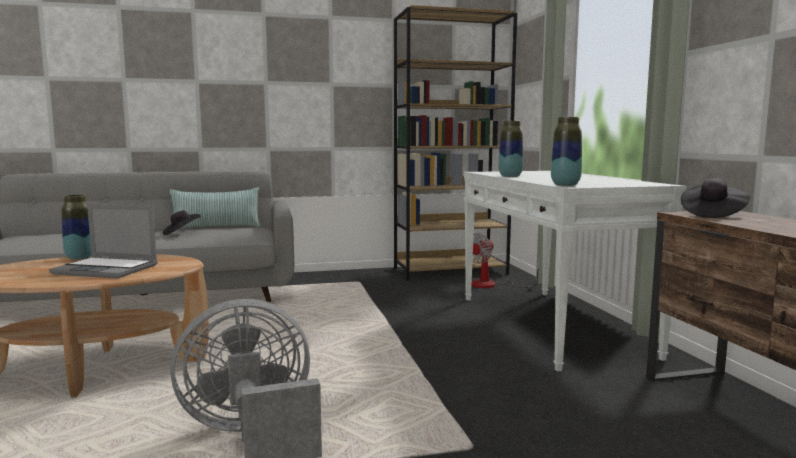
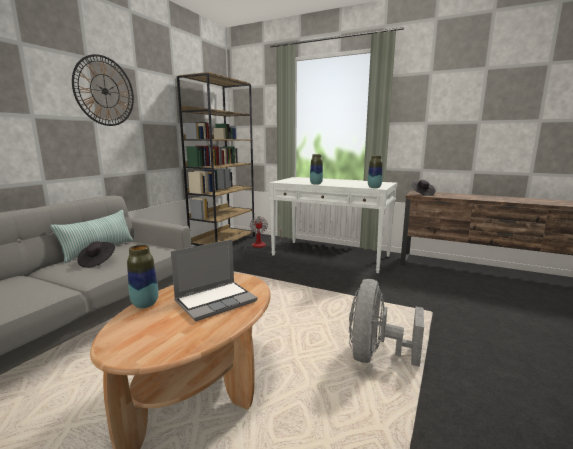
camera: 50 degrees left, 5 degrees up
(281, 49) = (105, 91): none -> wall clock

